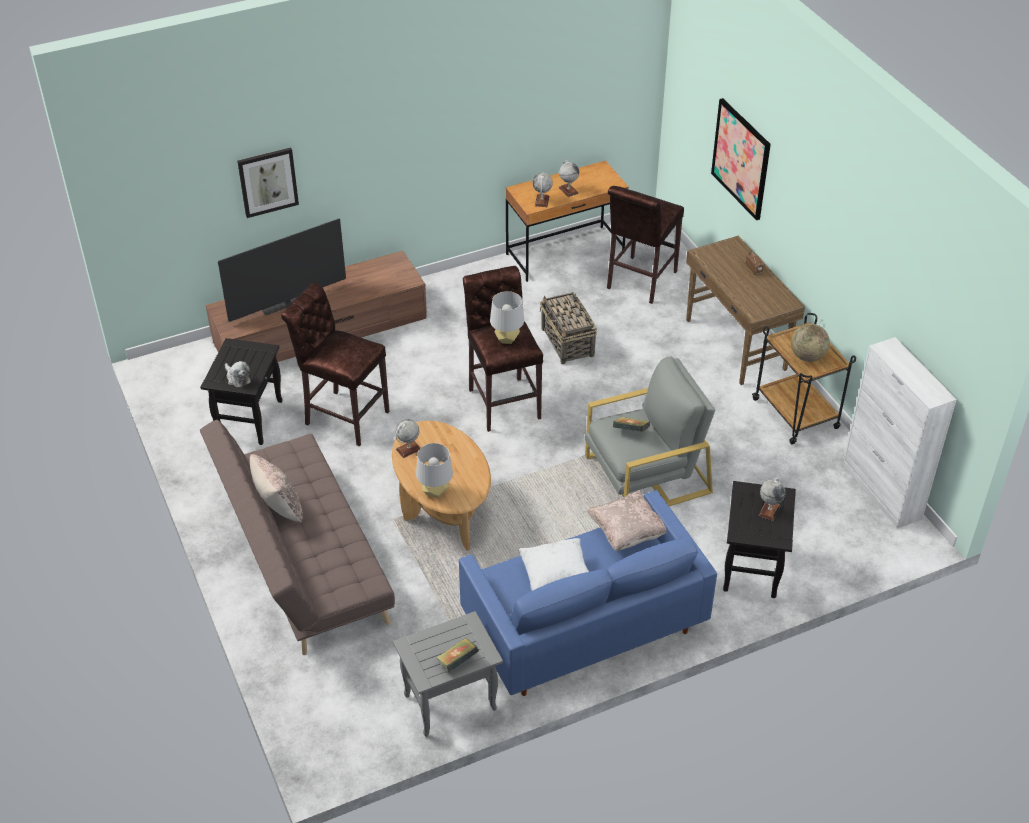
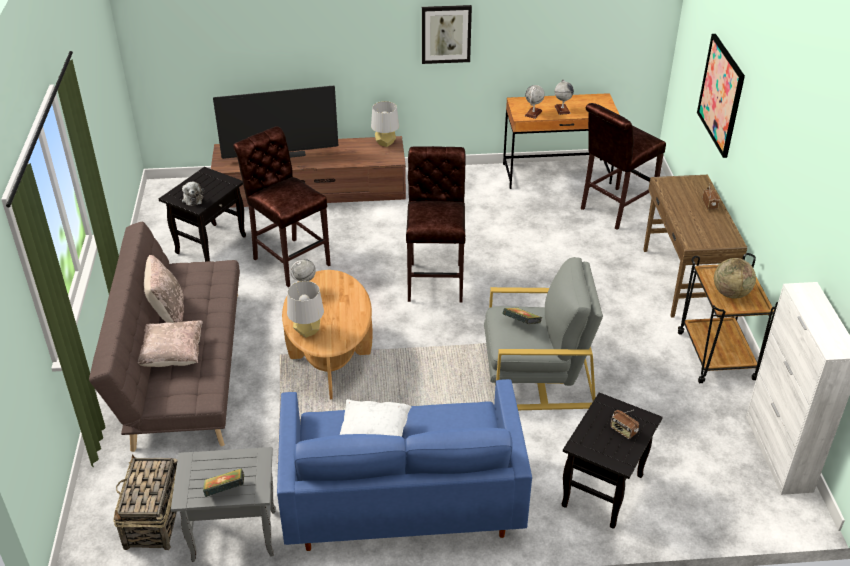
camera: 20 degrees right, 5 degrees down
(268, 182) = (277, 40): picture -> picture (446, 34)
(507, 339) = (436, 213): grey table lamp -> grey table lamp (385, 143)
(567, 342) = (521, 245): basket -> basket (154, 519)
(627, 532) = (468, 415): beige pillow -> beige pillow (172, 356)
(769, 511) = (623, 431): globe -> radio

